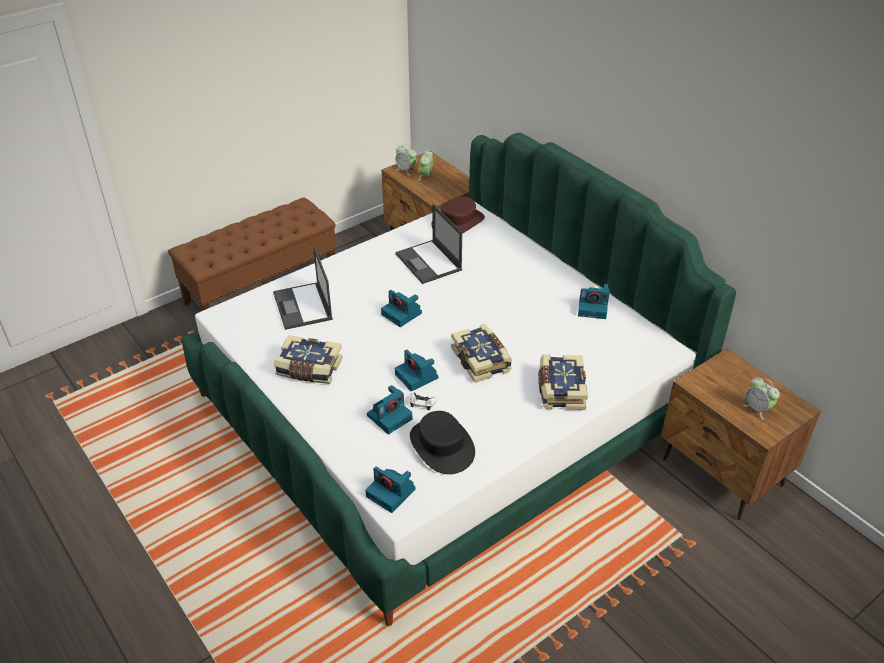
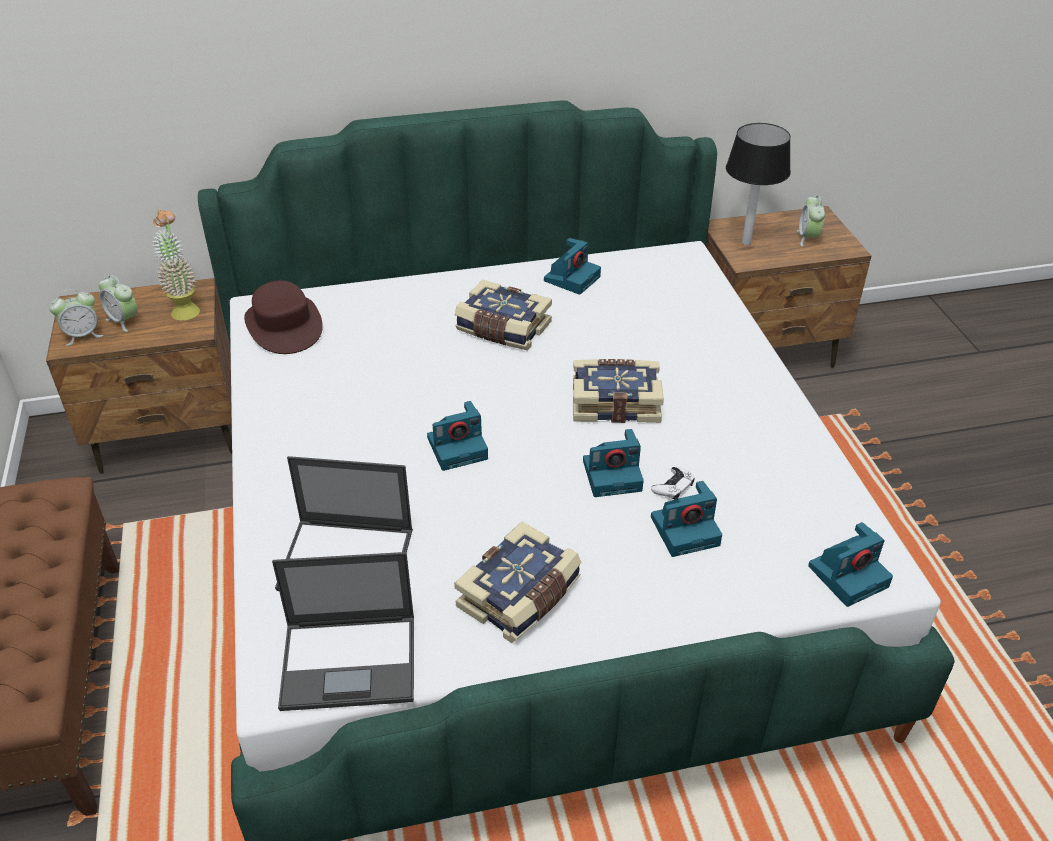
camera: 65 degrees left, 0 degrees up
(390, 416) = (686, 530): camera -> camera turned 90 degrees clockwise
(429, 262) = (355, 383): laptop -> laptop (351, 661)
(441, 446) = (771, 494): black hat -> none
(450, 188) = (184, 308): none -> potted plant
(560, 390) = (712, 355): book -> book (502, 329)
(718, 377) = (746, 242): none -> table lamp
(757, 409) = (808, 238): alarm clock -> alarm clock turned 105 degrees clockwise

